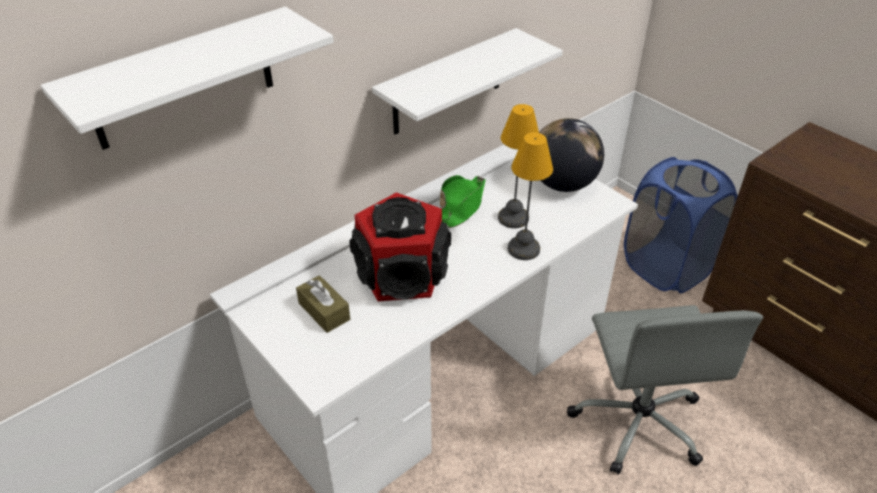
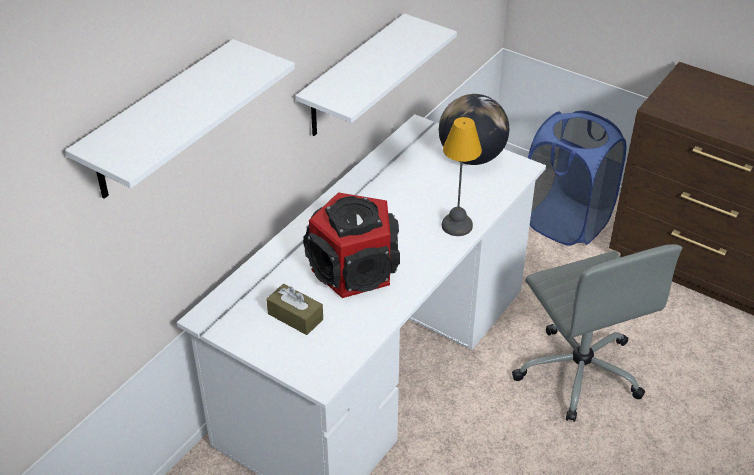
camera: 15 degrees left, 0 degrees up
(461, 206) = (384, 195): green hat -> none
(514, 218) = (438, 198): table lamp -> none

